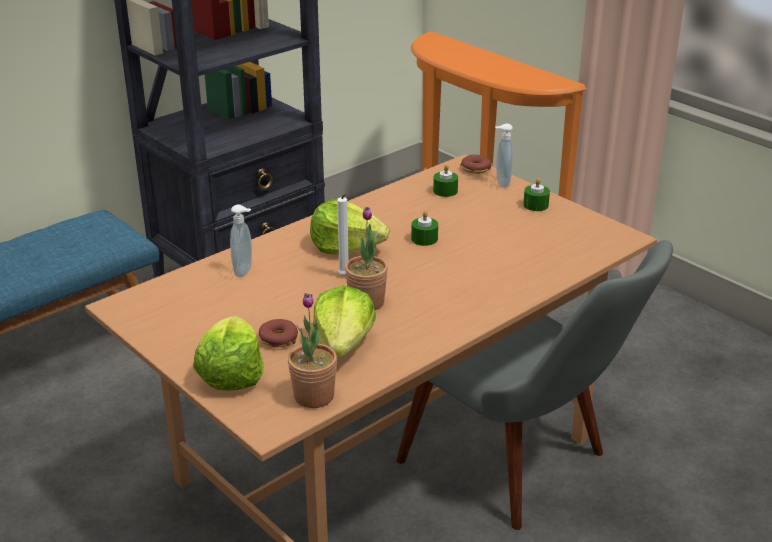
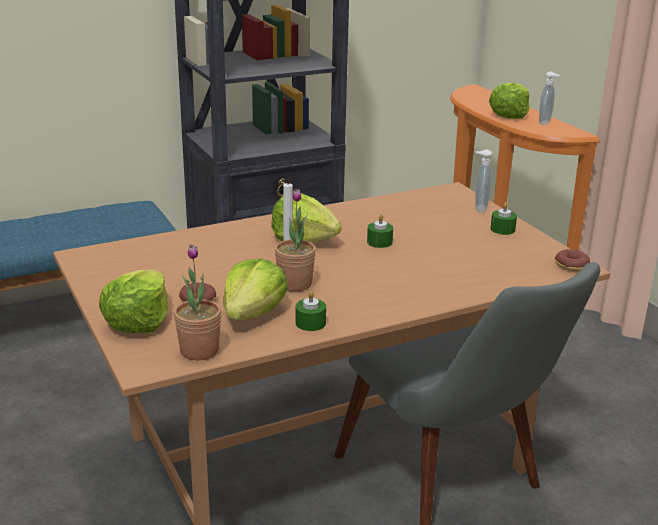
camera: 15 degrees right, 5 degrees down
(245, 271) = (203, 245): soap dispenser -> soap dispenser (545, 123)
(445, 191) = (422, 208): green candle -> green candle (310, 323)
(475, 169) = (461, 194): donut -> donut (571, 265)
(485, 67) = (509, 115): none -> lettuce

